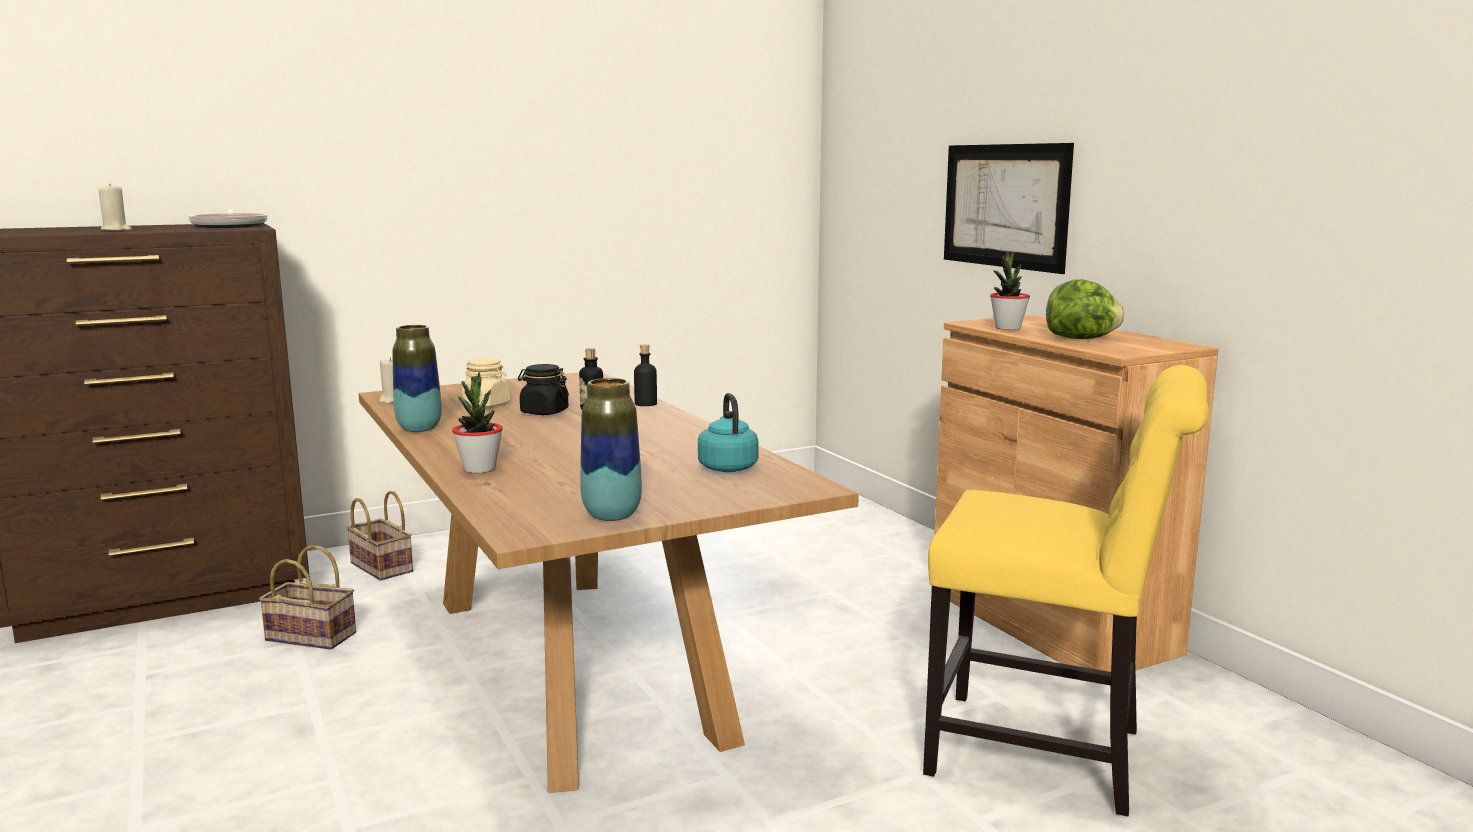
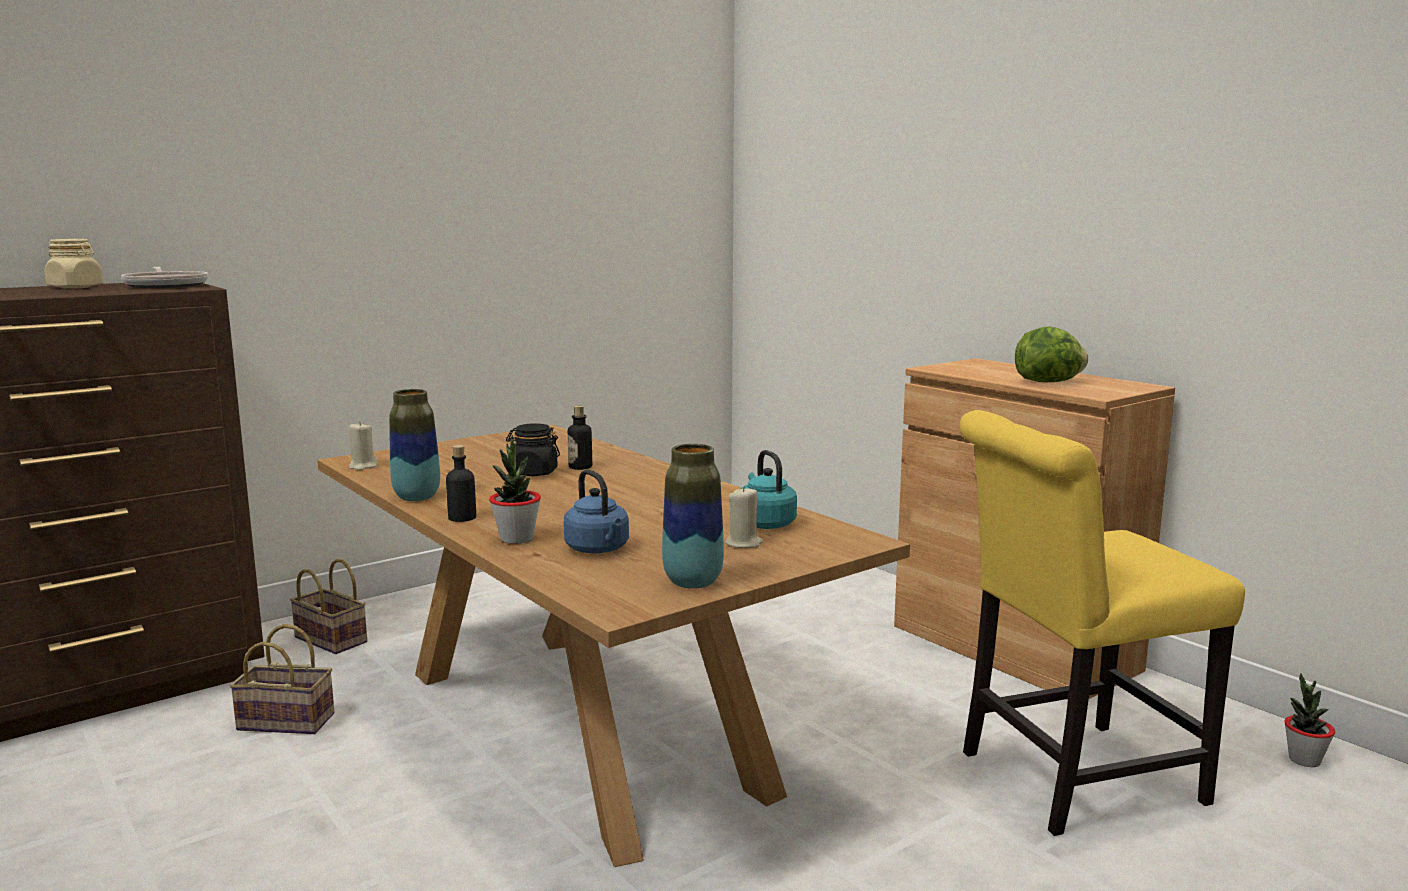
camera: 10 degrees left, 0 degrees up
(116, 230) = (44, 293): beige candle -> beige candle (743, 543)
(487, 404) = (467, 467): beige jar -> beige jar (76, 287)
(547, 482) = (598, 549): none -> blue kettle
(645, 404) = (630, 459): black bottle -> black bottle (462, 517)
(1004, 206) = (943, 255): picture -> none
(1007, 328) = (971, 373): potted plant -> potted plant (1304, 760)
(1048, 755) = (1069, 779): yellow chair -> yellow chair turned 150 degrees clockwise

